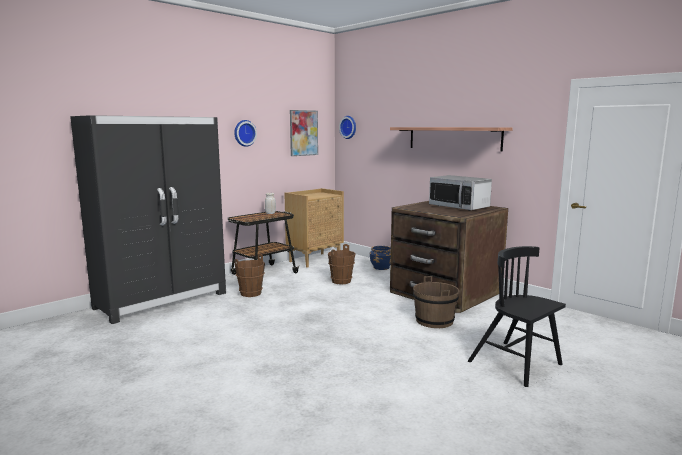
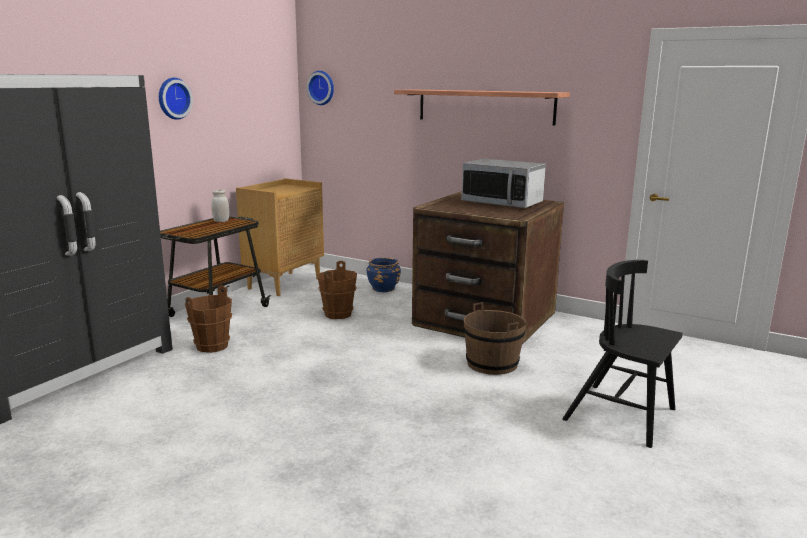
camera: 15 degrees left, 5 degrees up
(303, 133) = (257, 96): picture -> none

